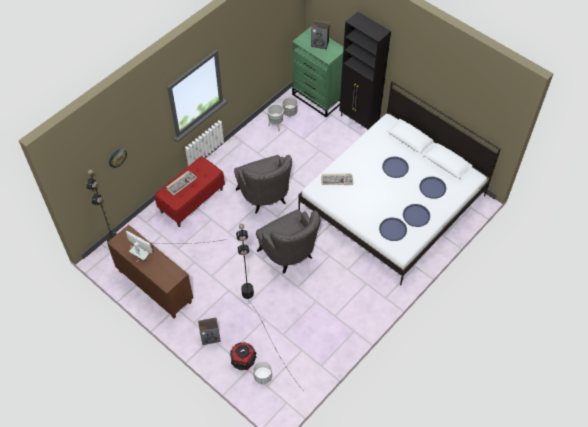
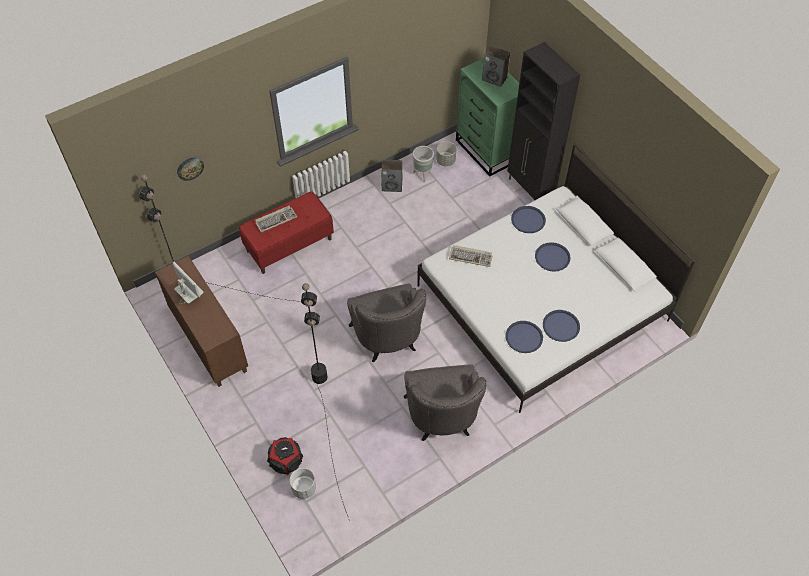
camera: 15 degrees right, 0 degrees up
(210, 337) = (255, 421): speaker -> speaker (392, 186)
(265, 197) = (381, 260): grey armchair -> grey armchair (442, 419)
(432, 188) = (594, 294): blue tray -> blue tray (528, 220)

